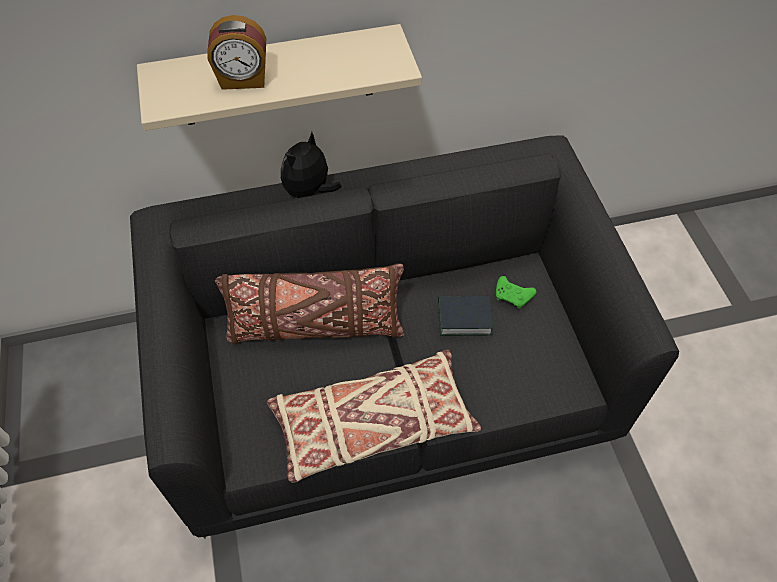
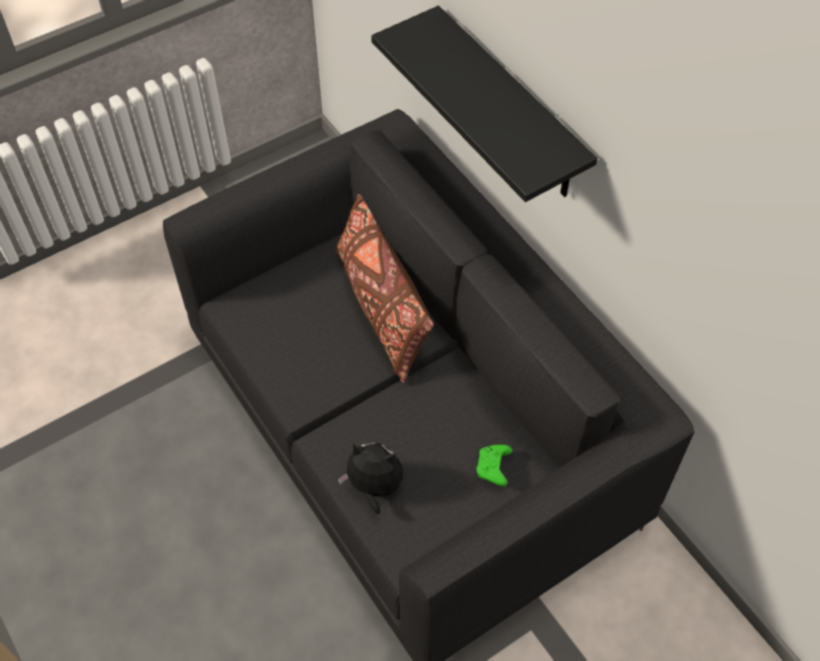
camera: 70 degrees right, 0 degrees up
(243, 80) = (453, 75): alarm clock -> none
(276, 76) = (510, 107): beige shelf -> black shelf
(309, 192) = (481, 221): plush toy -> plush toy (374, 487)
(373, 424) = (299, 389): beige pillow -> none
(464, 318) = (444, 429): book -> none

